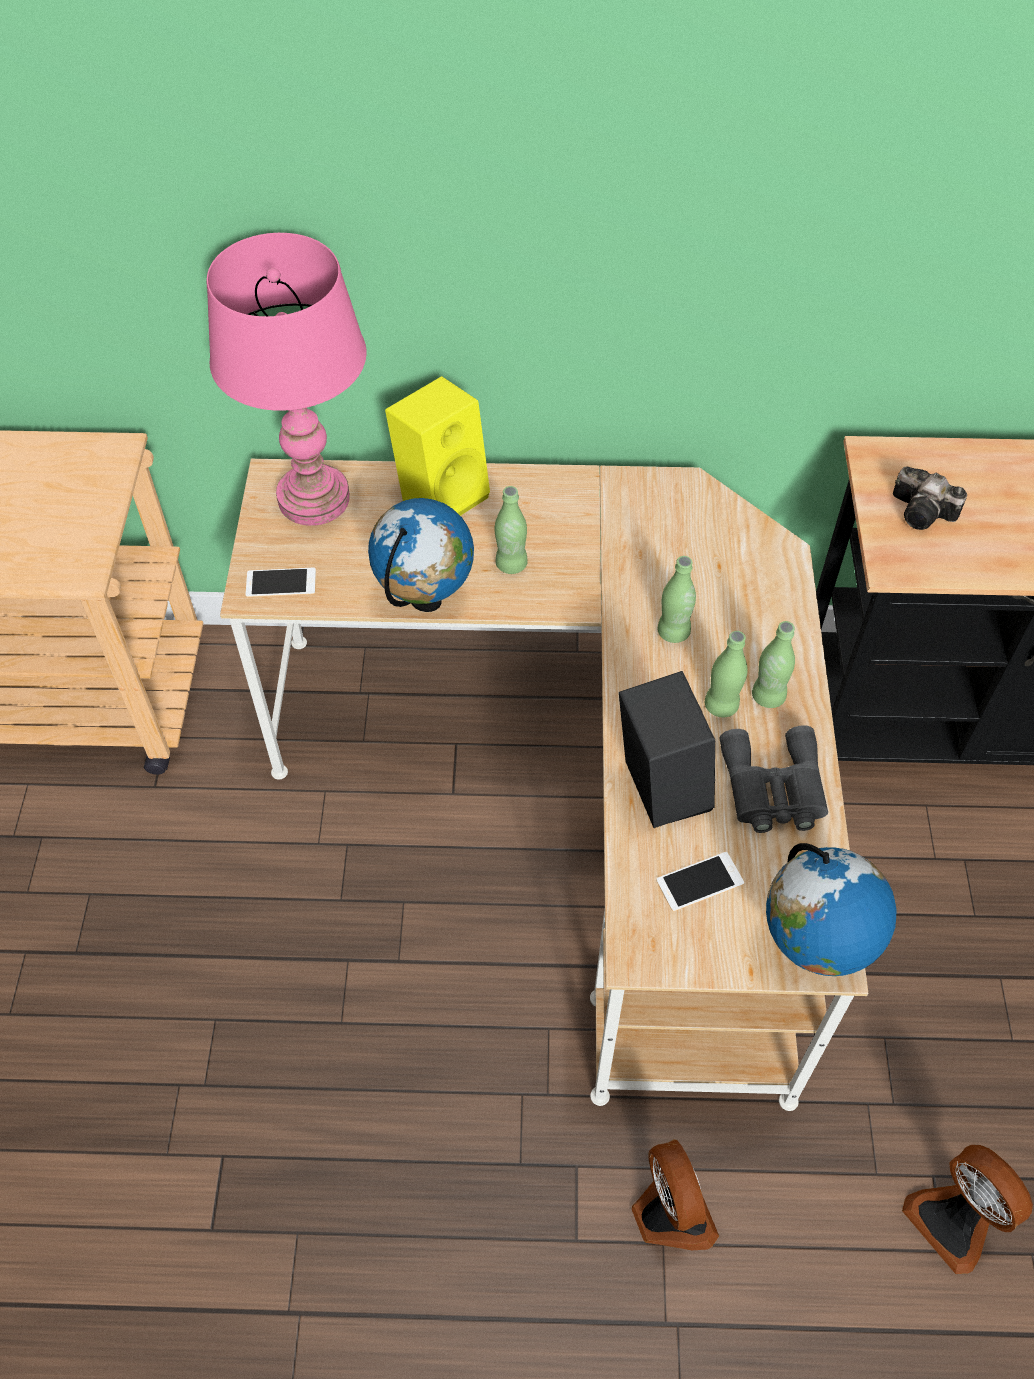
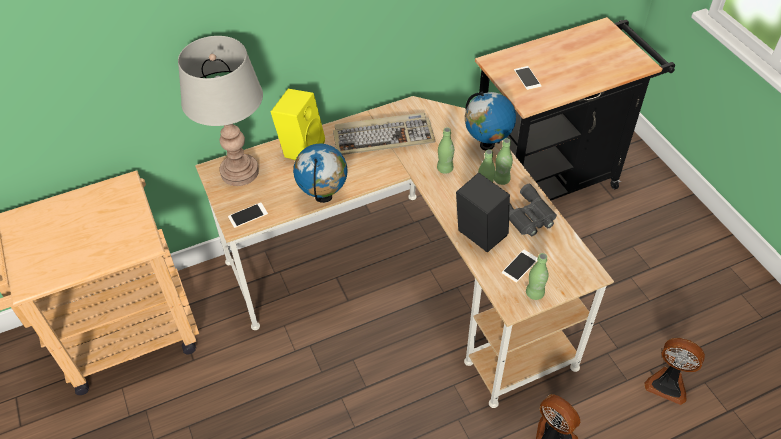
camera: 25 degrees left, 5 degrees down
(314, 499) = (239, 172): pink table lamp -> grey table lamp
(511, 564) = (354, 167): green bottle -> green bottle (534, 293)
(598, 527) = (384, 136): none -> keyboard
(812, 950) = (582, 273): globe -> globe (487, 145)
(924, 513) = (527, 78): camera -> phone

